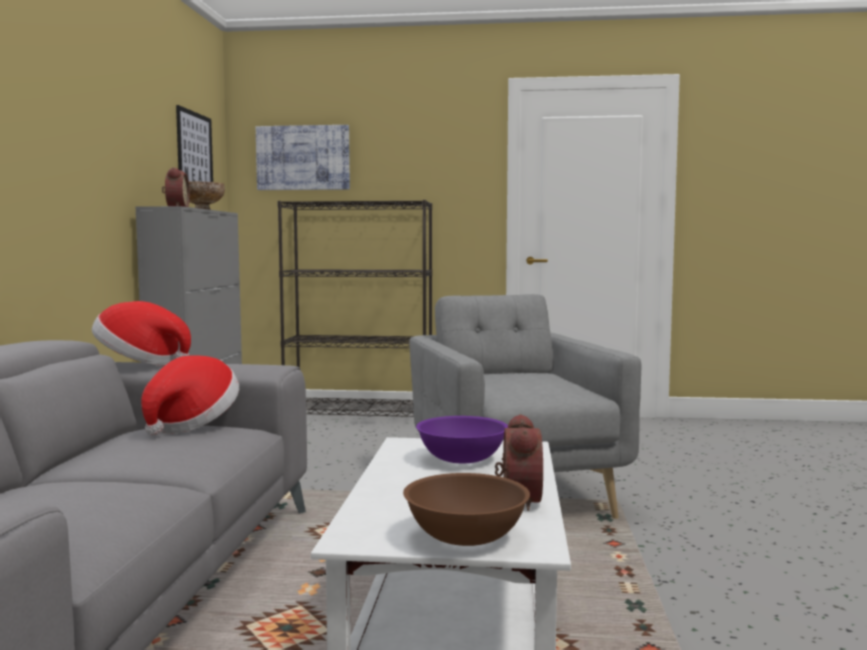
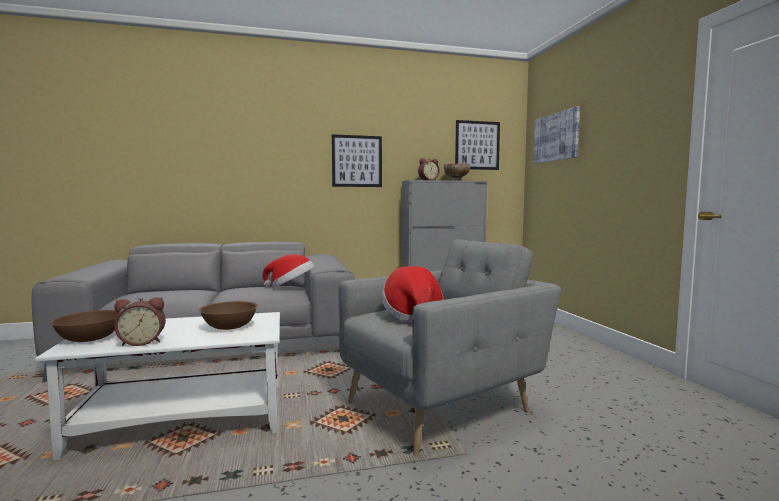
camera: 70 degrees right, 0 degrees up
(80, 160) = (357, 161): none -> picture
(140, 363) = (324, 258): hat -> hat (412, 316)
(360, 417) = (557, 334): black bookcase -> none
(461, 459) = (229, 327): purple bowl -> brown bowl

